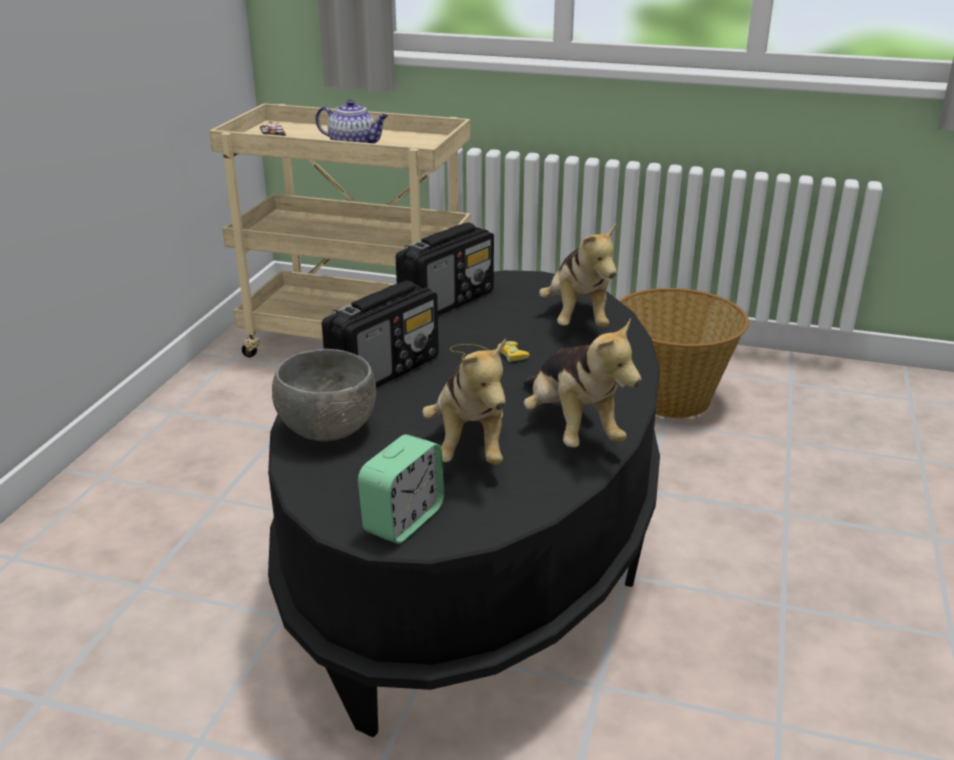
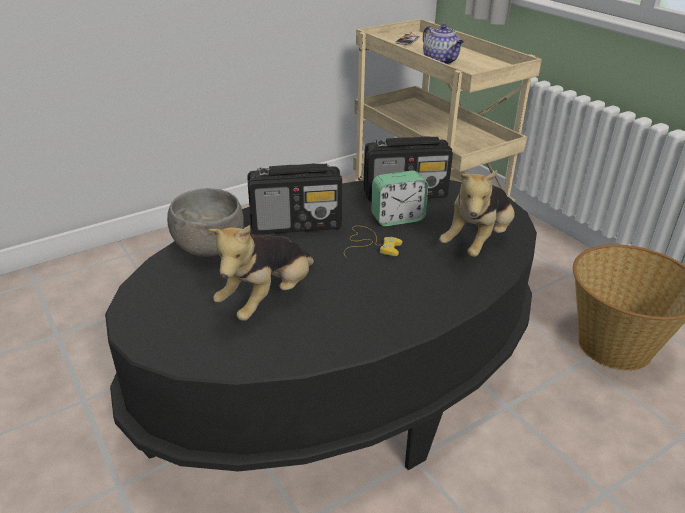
camera: 40 degrees right, 5 degrees up
(403, 520) = (158, 327): alarm clock -> alarm clock (397, 218)
(571, 429) = (346, 322): plush toy -> none

